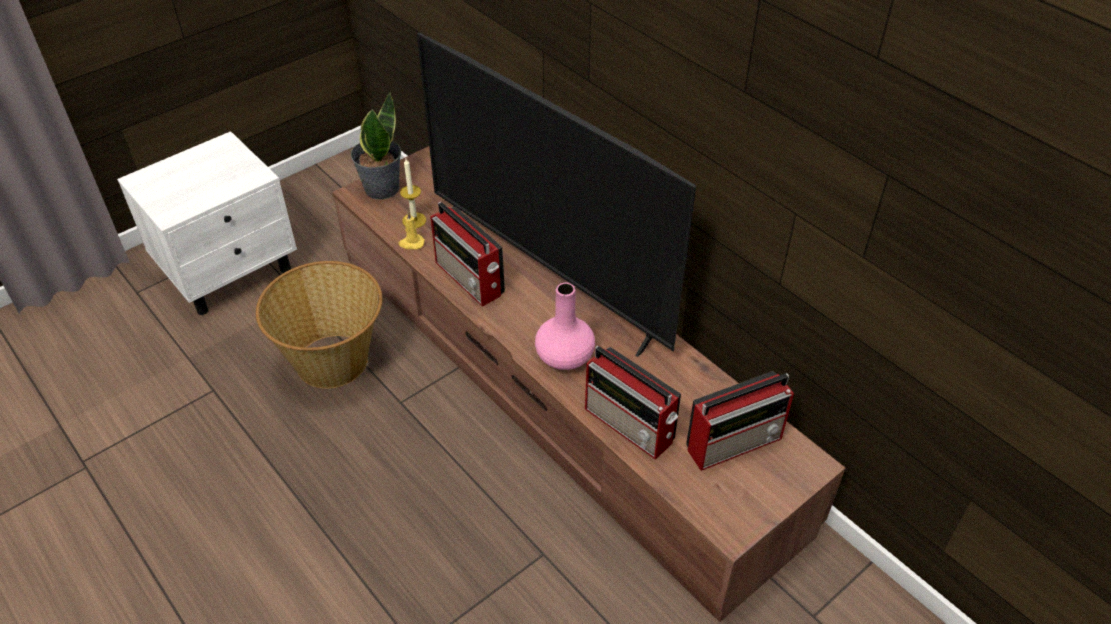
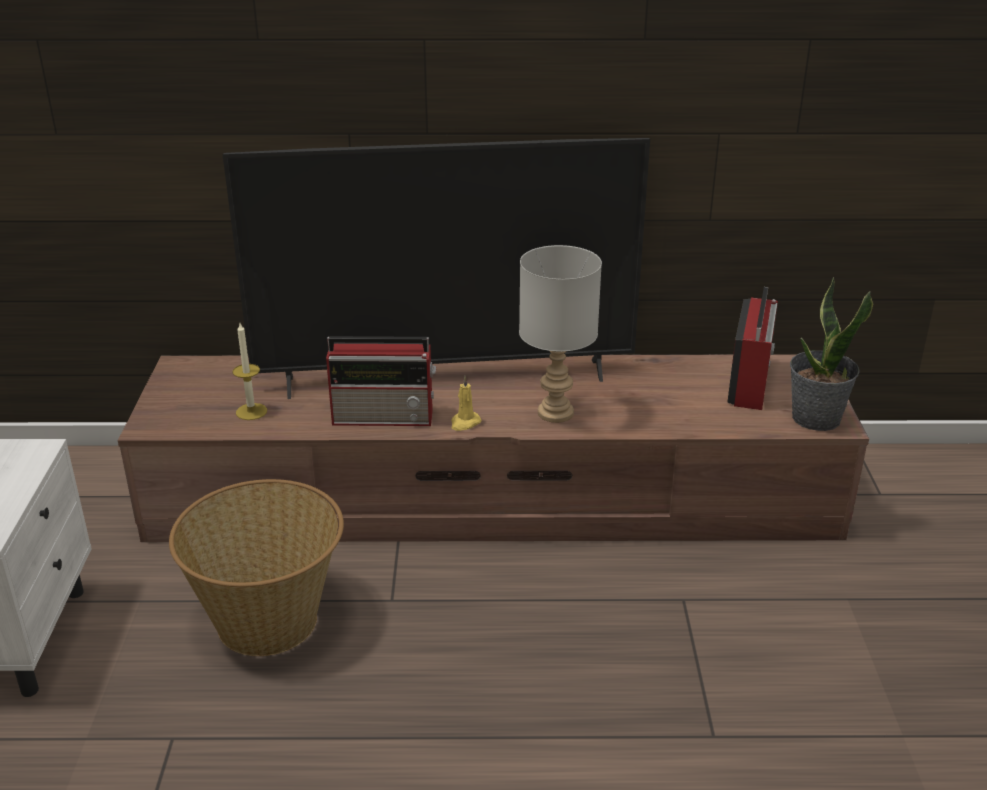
camera: 50 degrees left, 15 degrees down
(381, 188) = (169, 410): potted plant -> potted plant (815, 418)
(411, 243) = (281, 426): yellow candle -> yellow candle (464, 423)
(564, 357) = (556, 414): pink vase -> grey table lamp
(631, 426) = (677, 418): radio -> none

